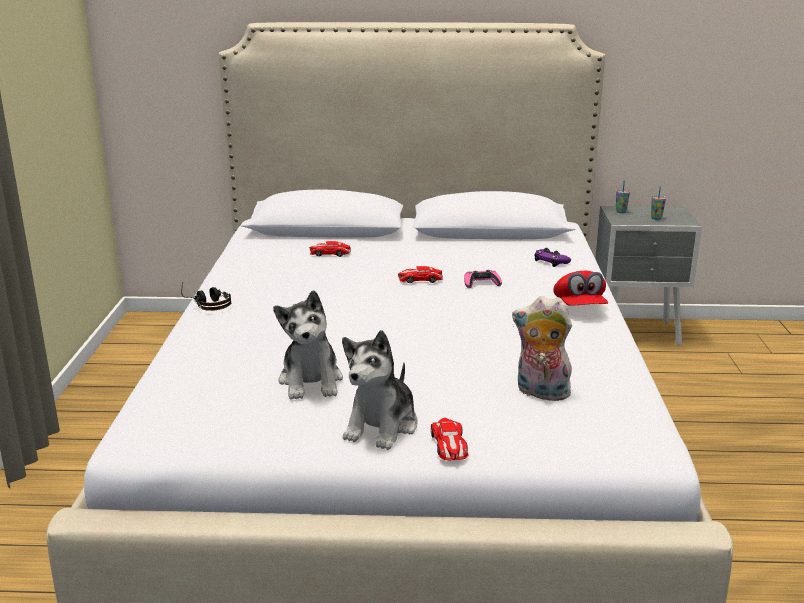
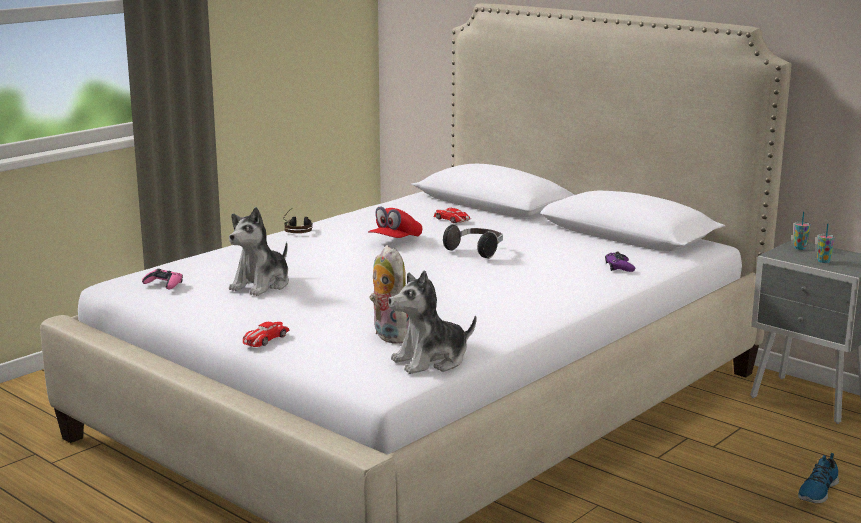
camera: 40 degrees right, 5 degrees down
(382, 426) = (250, 318): plush toy -> plush toy (431, 361)
(420, 279) = (476, 251): toy car -> headphones
(481, 283) = (518, 266): pink game controller -> pink game controller (163, 284)
(579, 307) = (557, 300): red cap -> red cap (395, 241)
(753, 403) = (817, 491): none -> shoe

